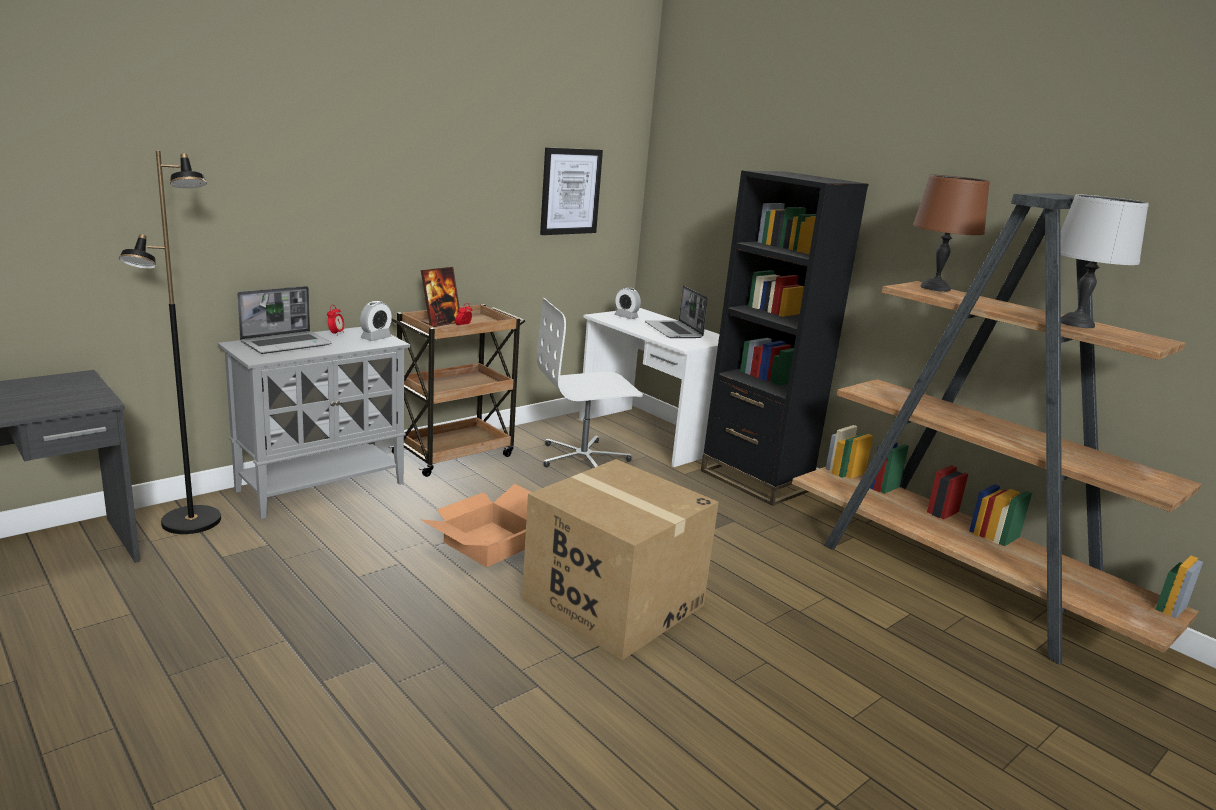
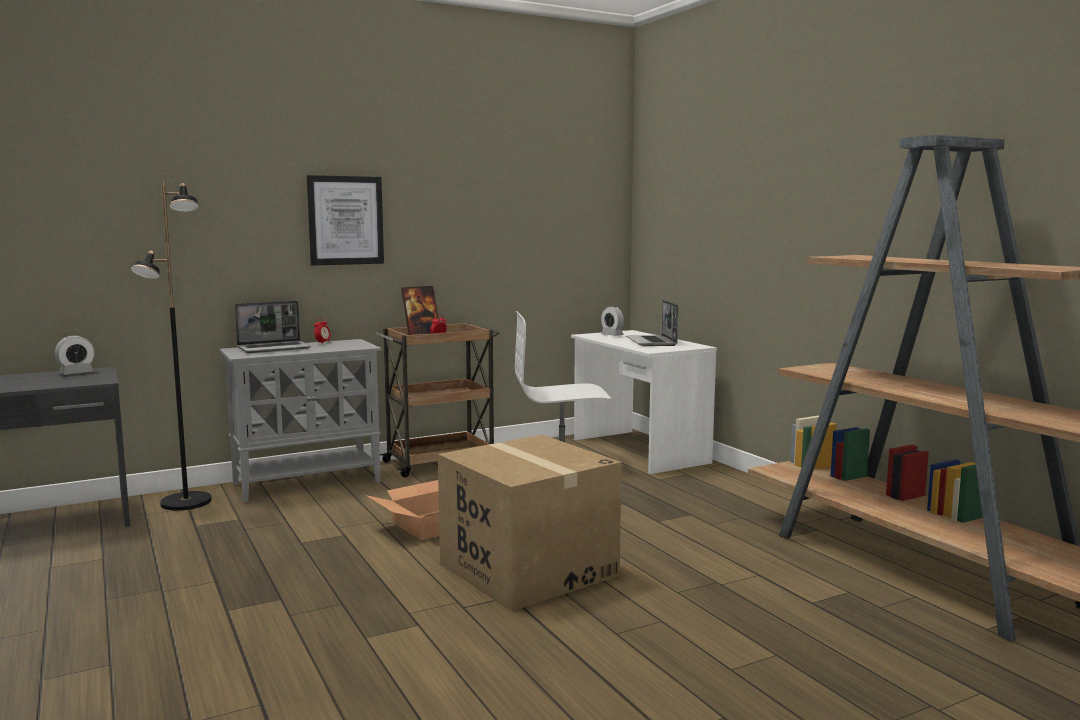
camera: 15 degrees right, 10 degrees down
(376, 338) = (354, 345): alarm clock -> alarm clock (76, 373)
(570, 191) = (552, 220): picture -> picture (345, 220)
(755, 480) = (732, 485): black bookcase -> none
(935, 288) = (866, 256): brown table lamp -> none
(1075, 324) = (991, 264): grey table lamp -> none

